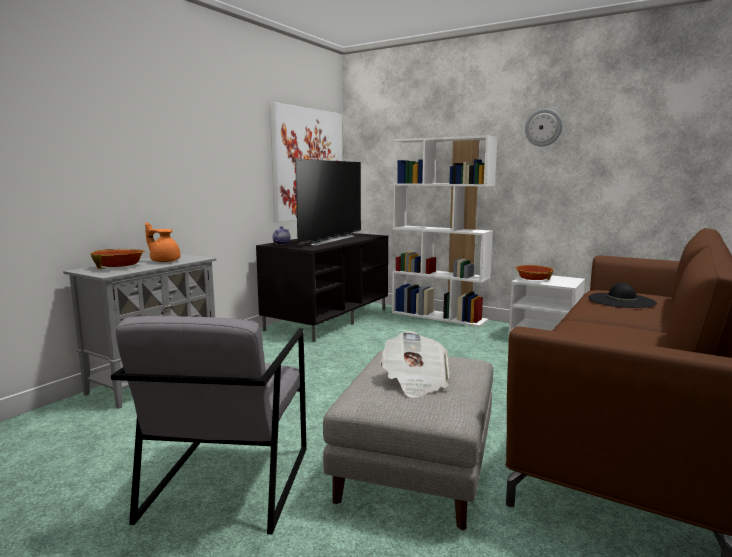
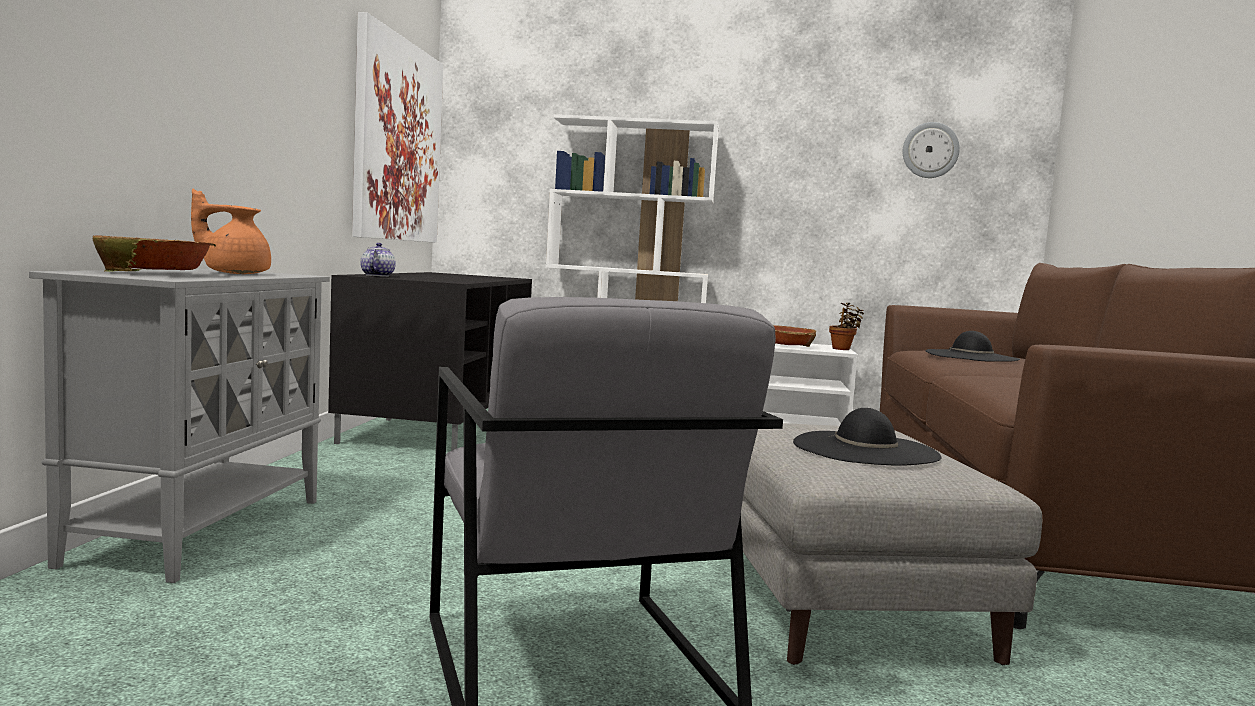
camera: 25 degrees left, 5 degrees down
(328, 239) = (446, 276): television -> none
(415, 382) = (865, 449): newspaper -> black hat
(543, 127) = (788, 121): wall clock -> wall clock (930, 150)
(573, 282) = (842, 349): none -> potted plant

